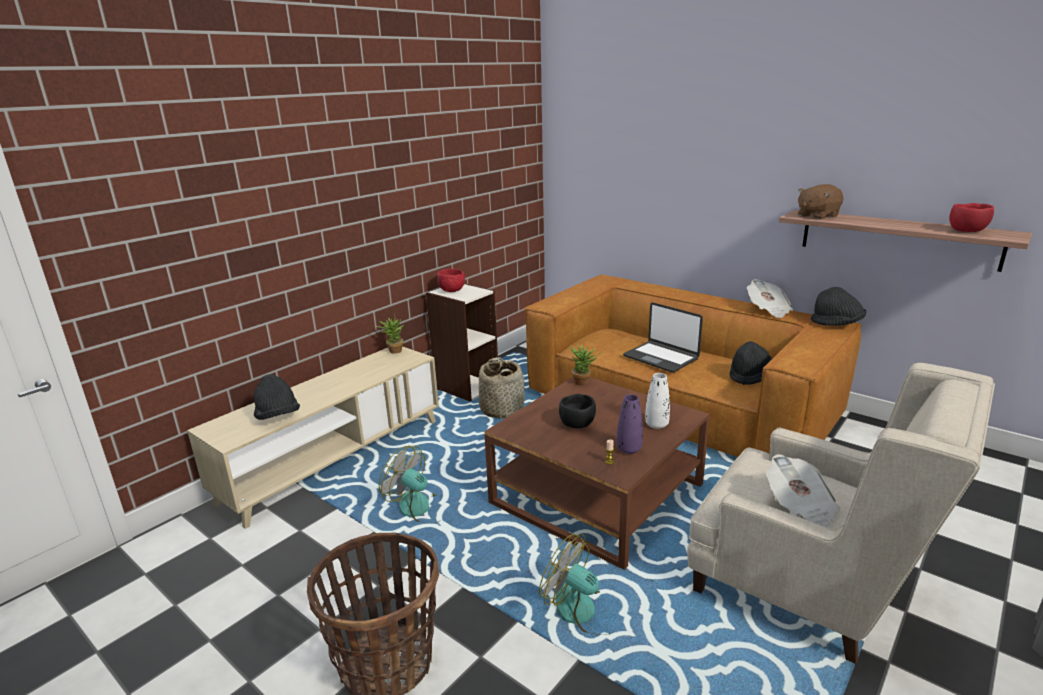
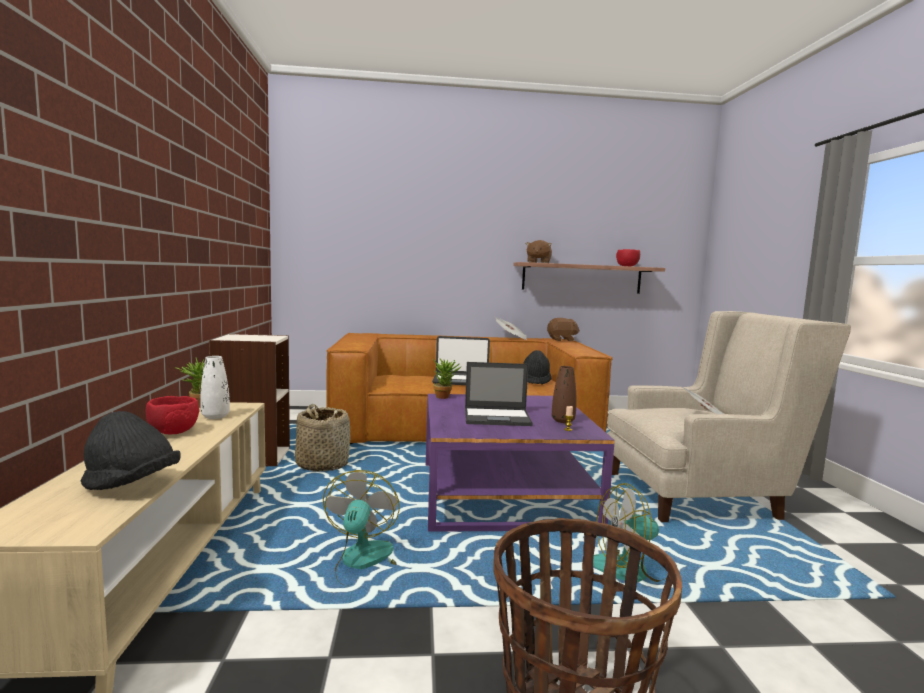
camera: 45 degrees left, 15 degrees down
(421, 508) = (364, 564): fan -> fan turned 105 degrees clockwise
(451, 291) = (239, 338): red bowl -> red bowl (173, 432)
(578, 425) = (498, 417): black bowl -> laptop
(597, 494) = (504, 493): brown coffee table -> purple coffee table
(629, 449) = (563, 421): purple vase -> brown vase
(656, 425) = (548, 406): white vase -> white vase (215, 416)
(836, 324) = (562, 340): black hat -> brown plush toy

